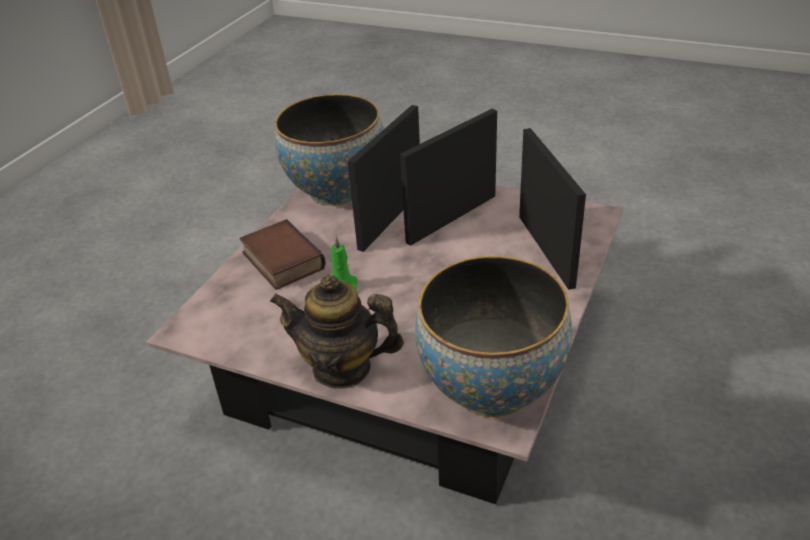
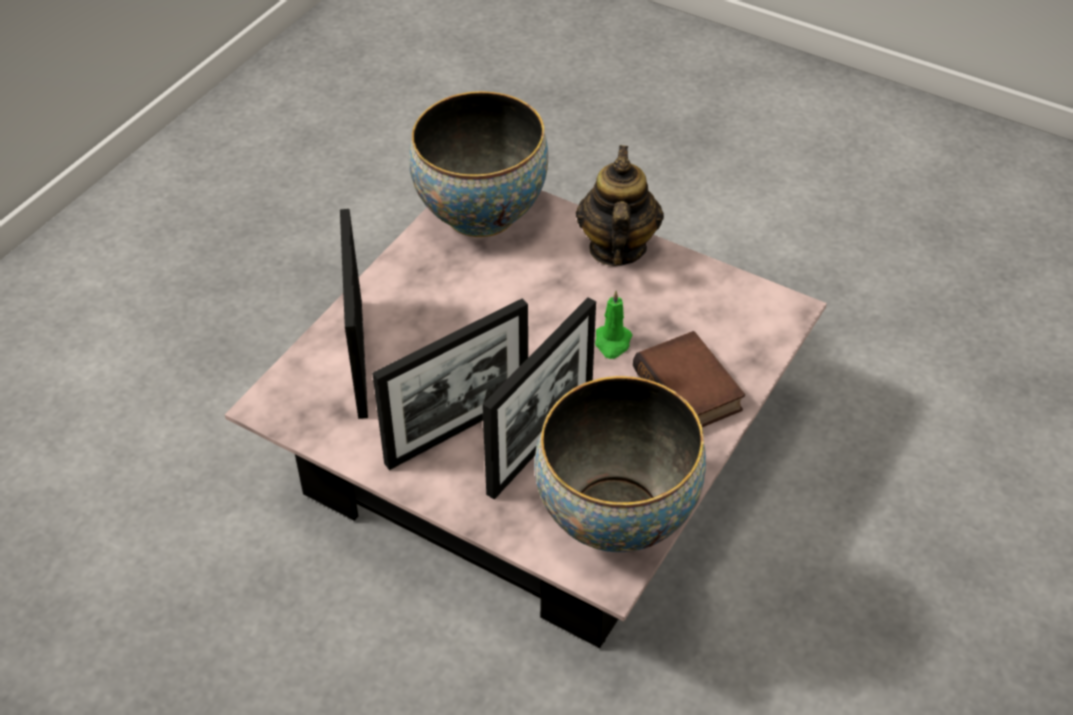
camera: 175 degrees left, 10 degrees up
(342, 368) = (616, 248): teapot -> teapot turned 105 degrees counterclockwise

